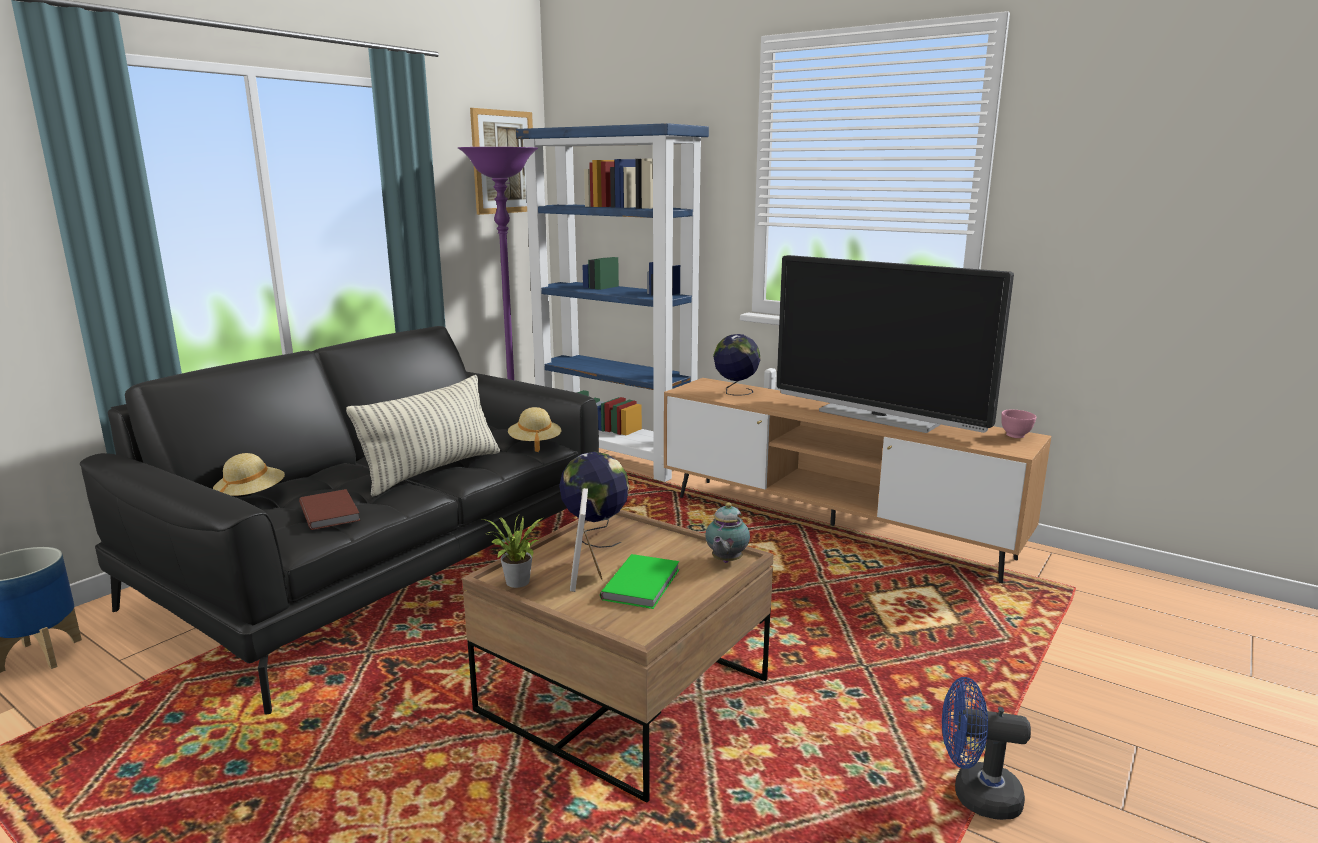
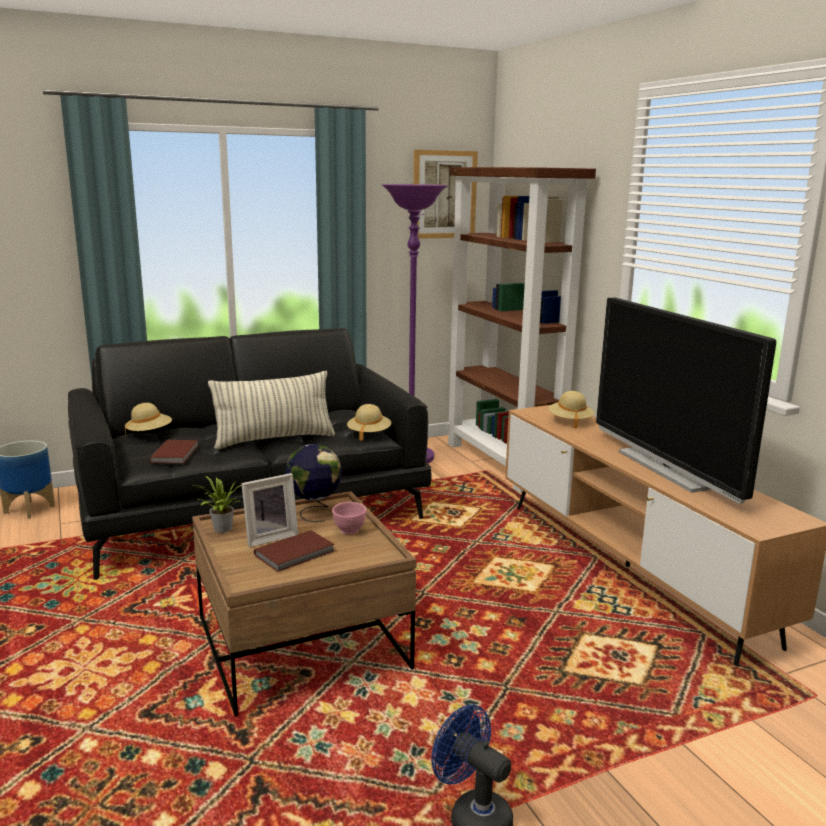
camera: 30 degrees right, 0 degrees up
(587, 575) = (269, 537): picture frame -> picture frame turned 150 degrees counterclockwise
(617, 457) = (503, 463): blue bookcase -> brown bookcase
(643, 584) = (296, 553): green book -> brown book
(725, 561) = (376, 555): teapot -> none
(735, 392) = (570, 421): globe -> beige hat
(1016, 436) = (786, 515): pink bowl -> pink bowl (349, 531)

